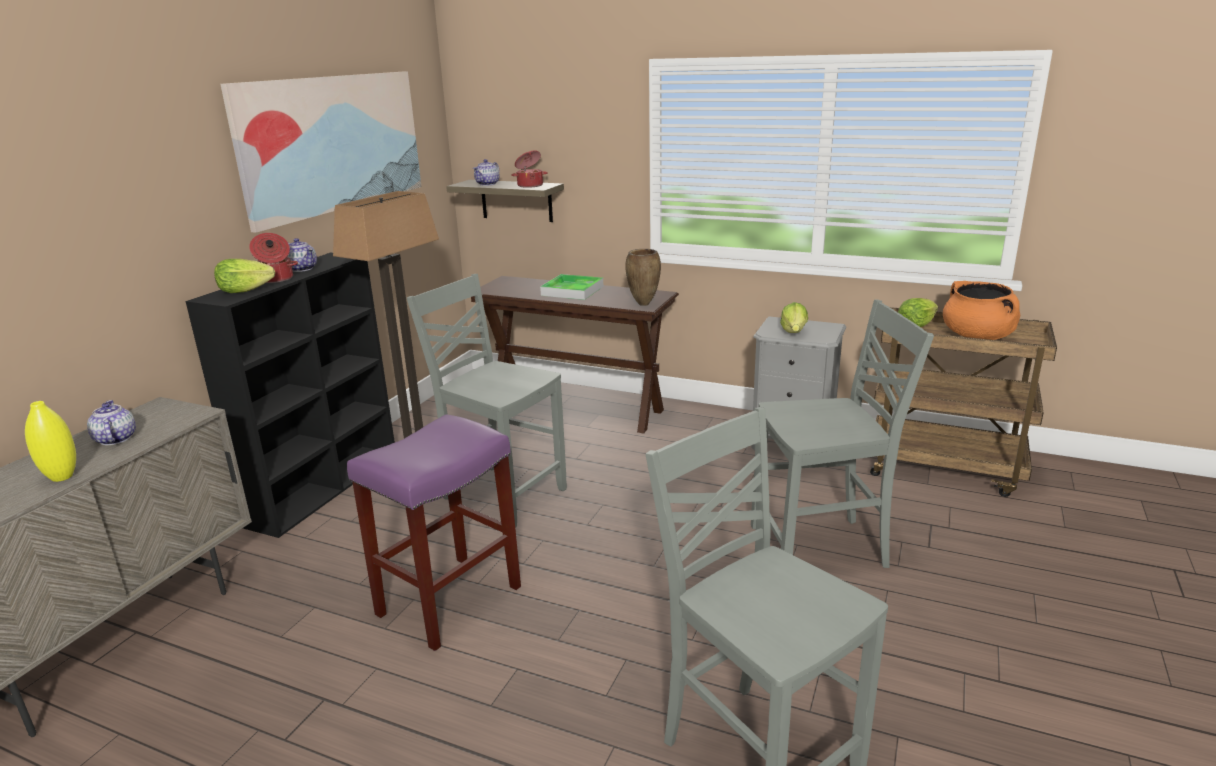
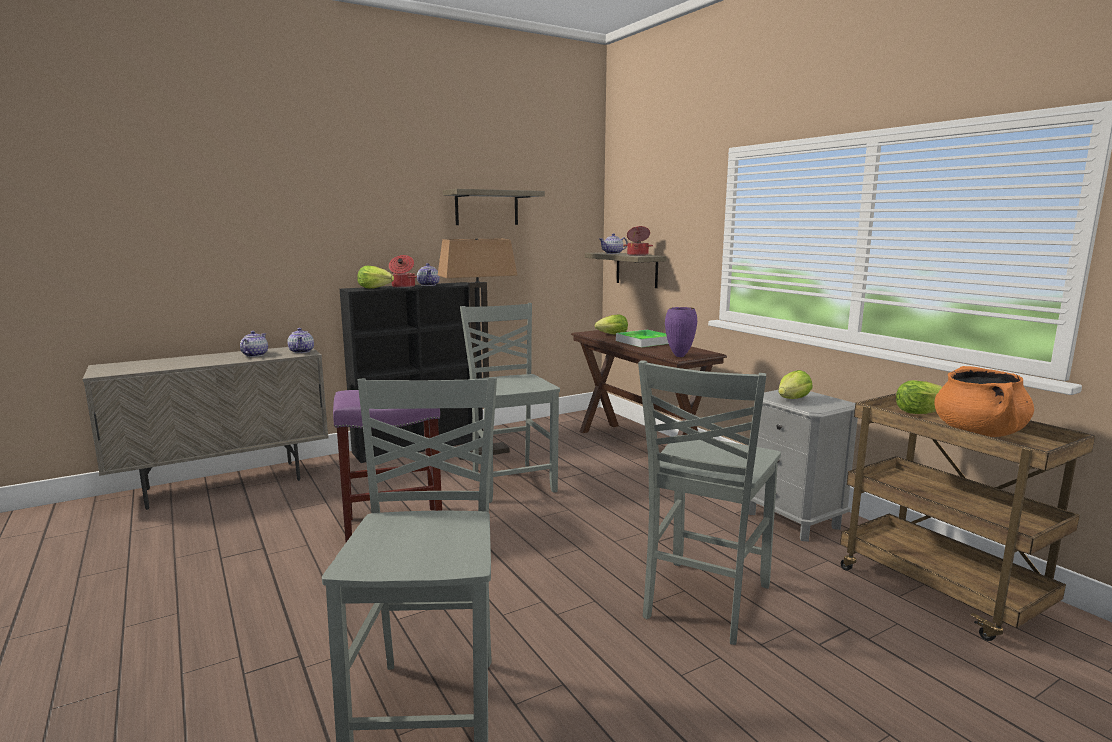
camera: 35 degrees right, 10 degrees down
(62, 477) = (205, 363): yellow vase -> none
(180, 412) = (302, 351): none -> teapot
(334, 143) = (487, 208): picture -> shelf
(520, 286) = (613, 335): none -> lettuce
(643, 304) = (678, 356): brown vase -> purple vase
(821, 548) = (703, 601): grey chair -> grey chair turned 90 degrees clockwise

